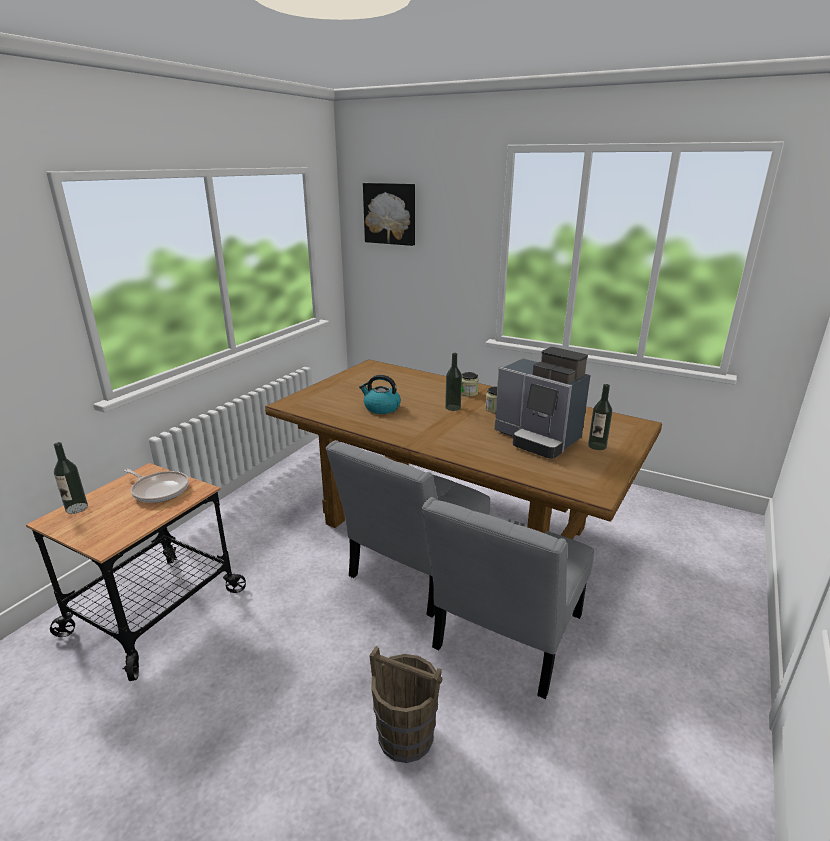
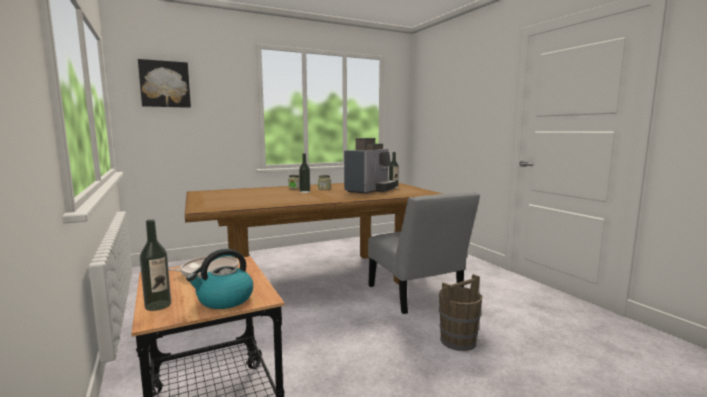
camera: 55 degrees left, 15 degrees down
(381, 408) = (269, 199): kettle -> kettle (224, 300)
(413, 572) = (336, 300): grey chair -> none
(538, 439) = (370, 190): coffee machine -> coffee machine turned 45 degrees counterclockwise

